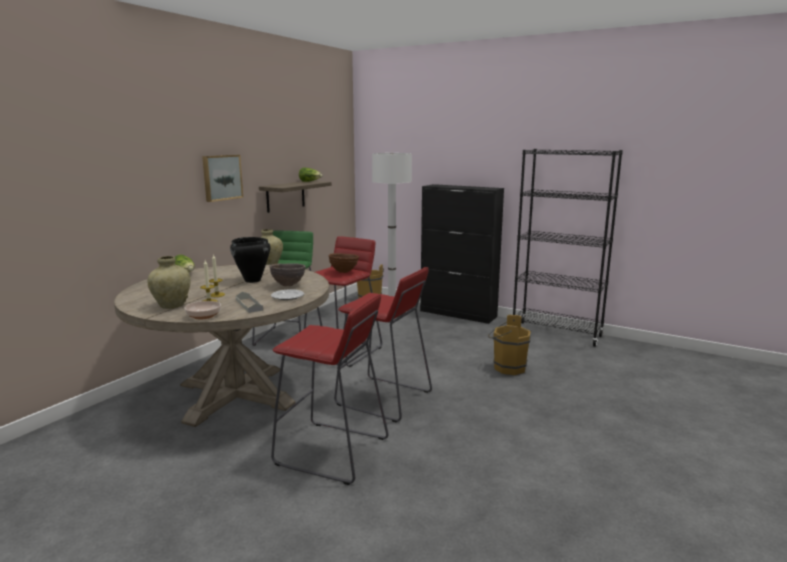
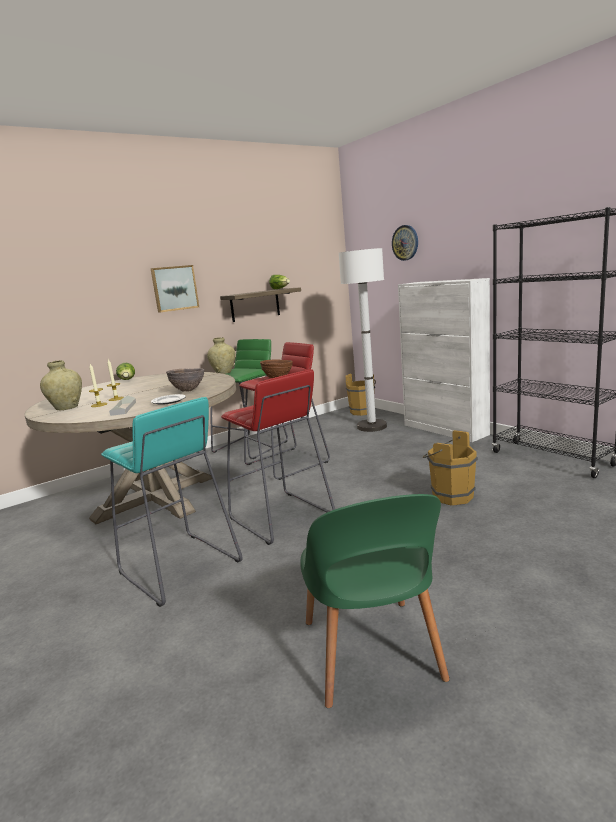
camera: 25 degrees right, 0 degrees up
(204, 316) = (72, 417): bowl -> none
(252, 280) = (167, 386): black cooking pot -> none
(332, 452) = (179, 568): red stool -> turquoise stool
(423, 148) = (405, 242): none -> wall clock
(458, 314) = (445, 430): black cabinet -> white cabinet
(548, 485) = (372, 654): none -> green chair

